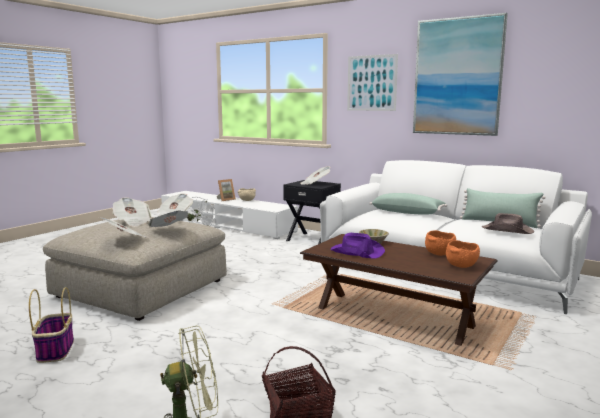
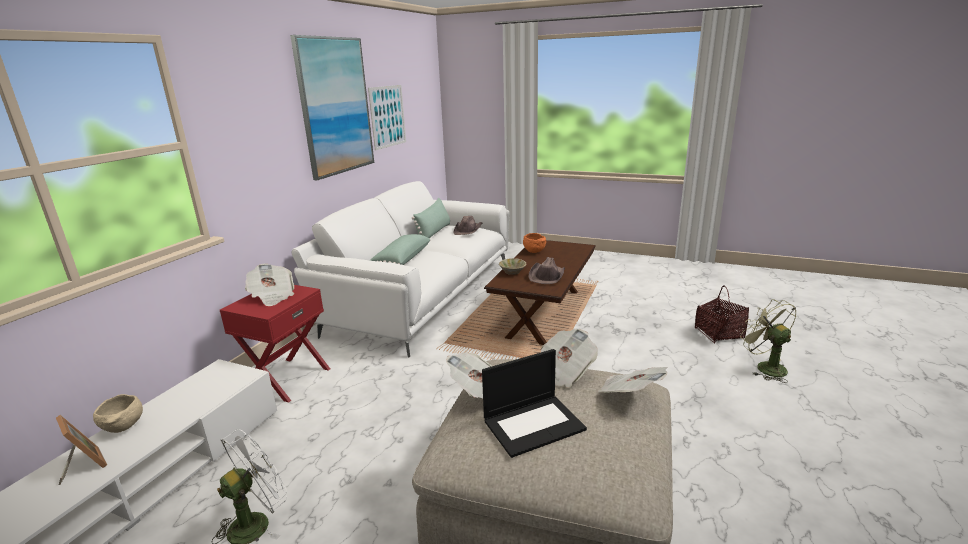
camera: 100 degrees left, 10 degrees up
(55, 350) = (767, 494): basket -> none
(133, 222) = (534, 424): newspaper -> laptop
(312, 239) = (287, 378): black nightstand -> red nightstand
(356, 252) = (547, 276): purple hat -> brown hat
(371, 83) = (254, 123): picture -> picture (388, 116)
(461, 266) = (559, 246): orange bowl -> none

